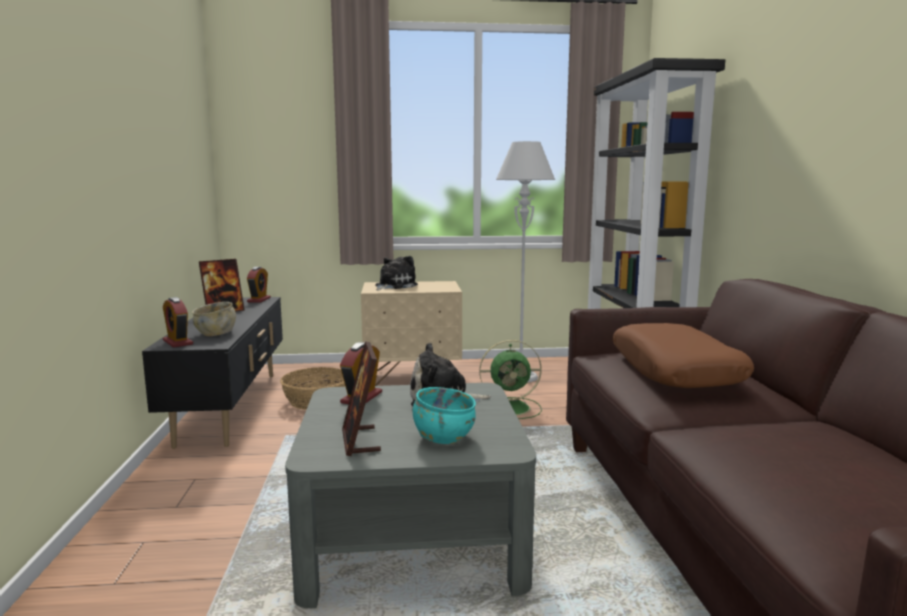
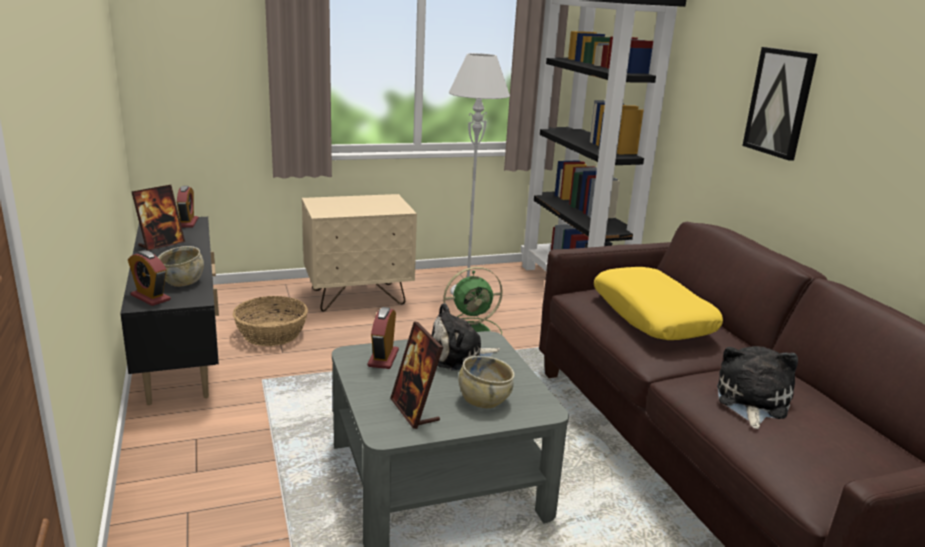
camera: 15 degrees left, 10 degrees up
(394, 286) = (339, 204): plush toy -> plush toy (751, 402)
(443, 437) = (484, 400): turquoise bowl -> beige bowl
(675, 371) = (652, 316): brown pillow -> yellow pillow
(825, 134) = (780, 102): none -> picture

